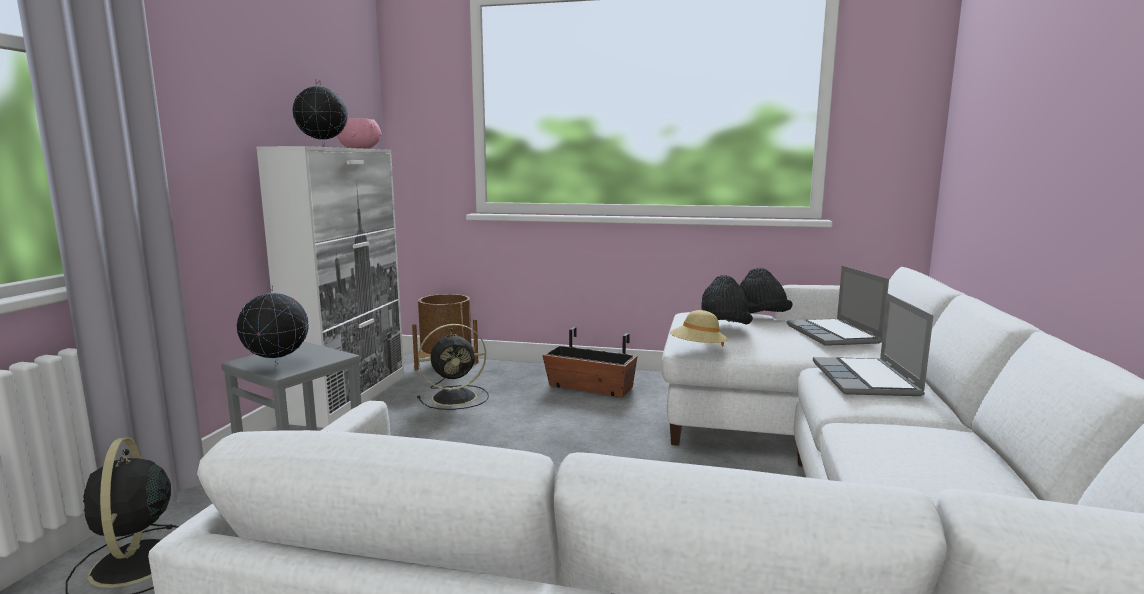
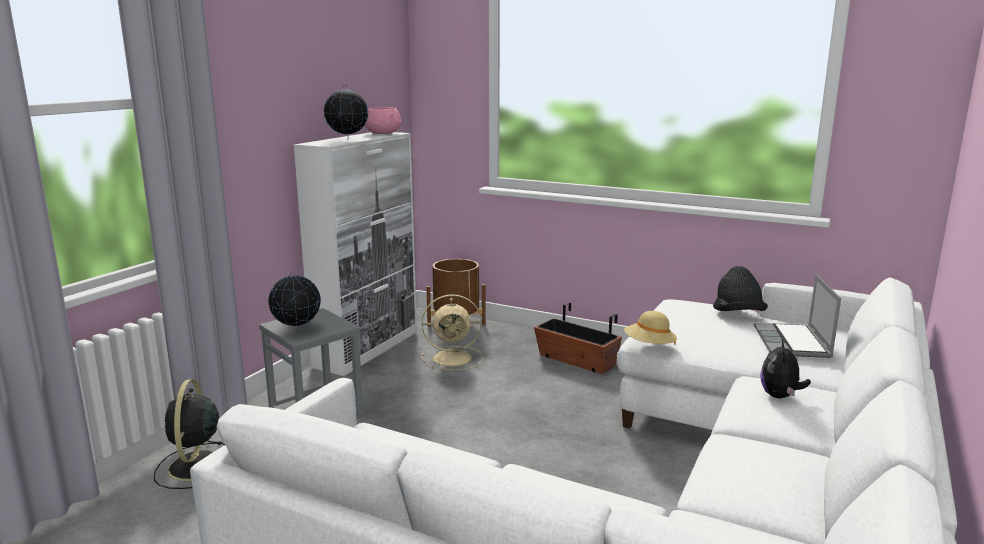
camera: 15 degrees right, 5 degrees up
(456, 397) = (454, 358): black fan -> beige fan
(723, 329) = (688, 325): black hat -> none
(866, 379) = (780, 396): laptop -> plush toy

